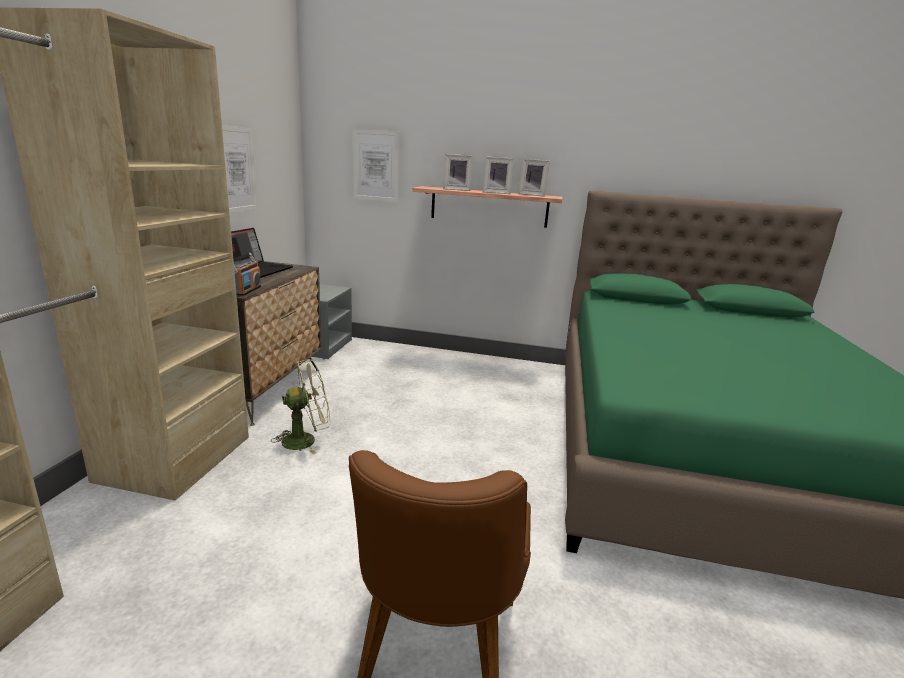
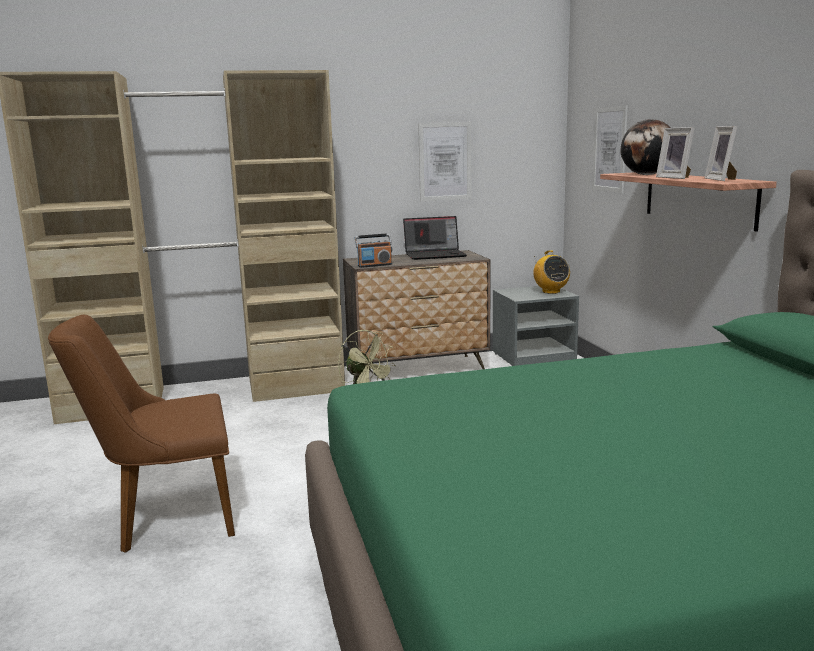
camera: 65 degrees right, 5 degrees down
(324, 288) = (550, 291): none -> radio
(457, 189) = (647, 175): picture frame -> globe

